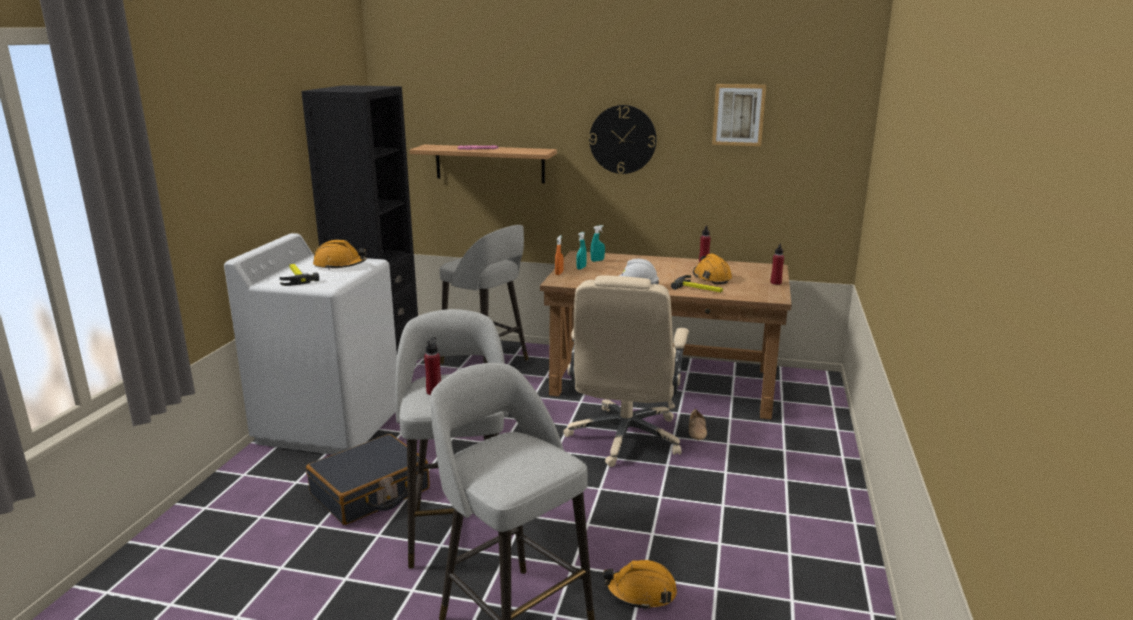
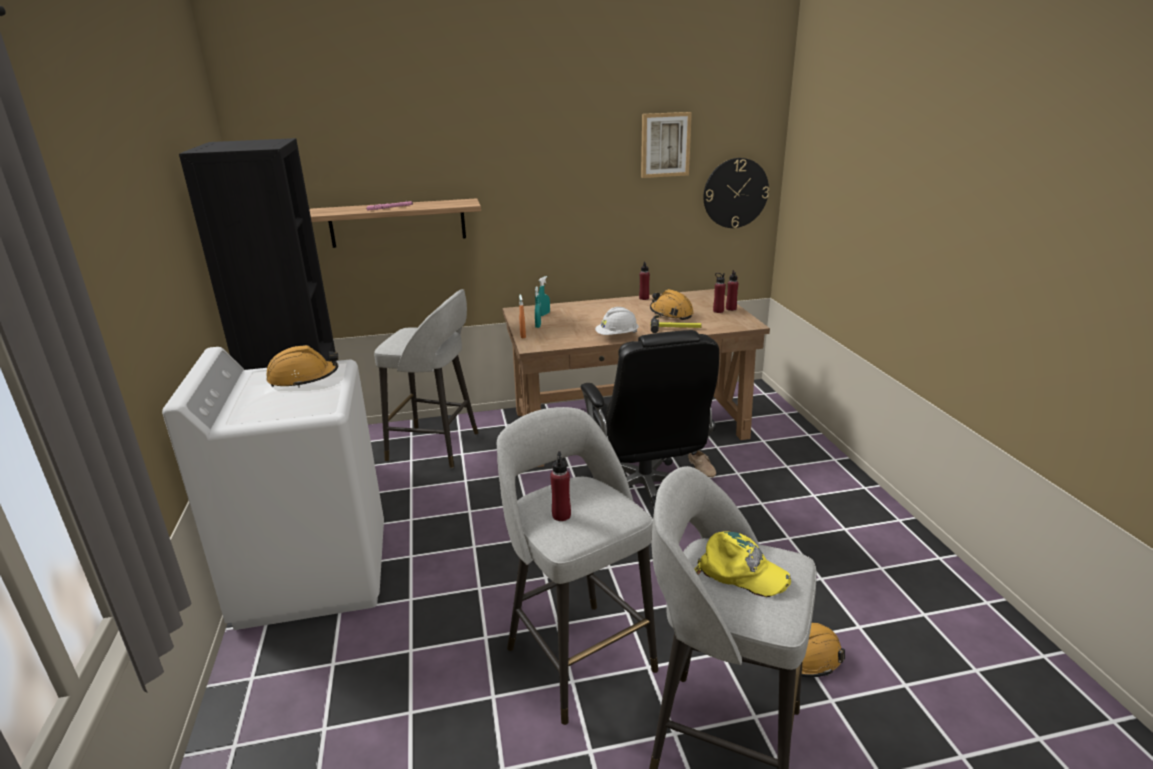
camera: 25 degrees left, 5 degrees up
(295, 277) = (262, 407): hammer -> none
(370, 492) = (437, 645): black suitcase -> none
(513, 456) = (741, 572): none -> yellow cap
(622, 139) = (549, 180): wall clock -> wall clock (735, 193)
(625, 438) = (645, 494): beige office chair -> black office chair
(760, 282) = (718, 311): none -> red bottle

